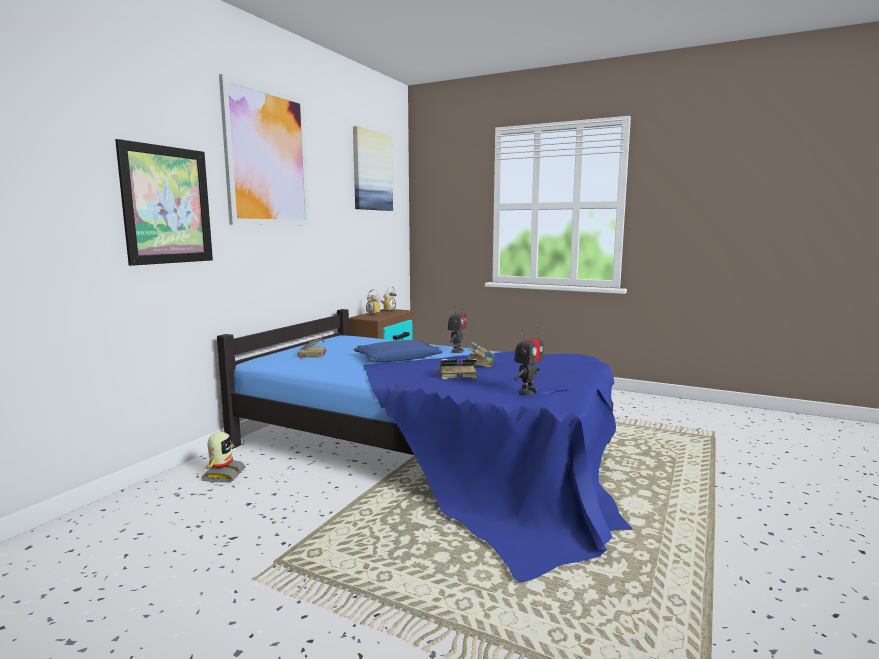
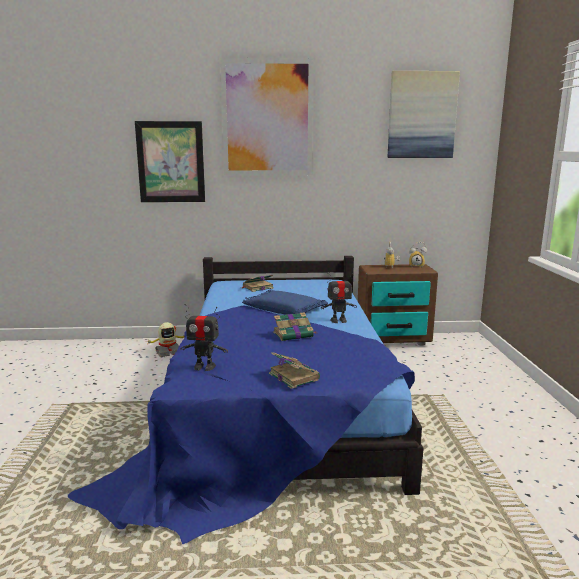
camera: 60 degrees right, 5 degrees up
(457, 375) = (237, 335): book -> book (293, 376)

